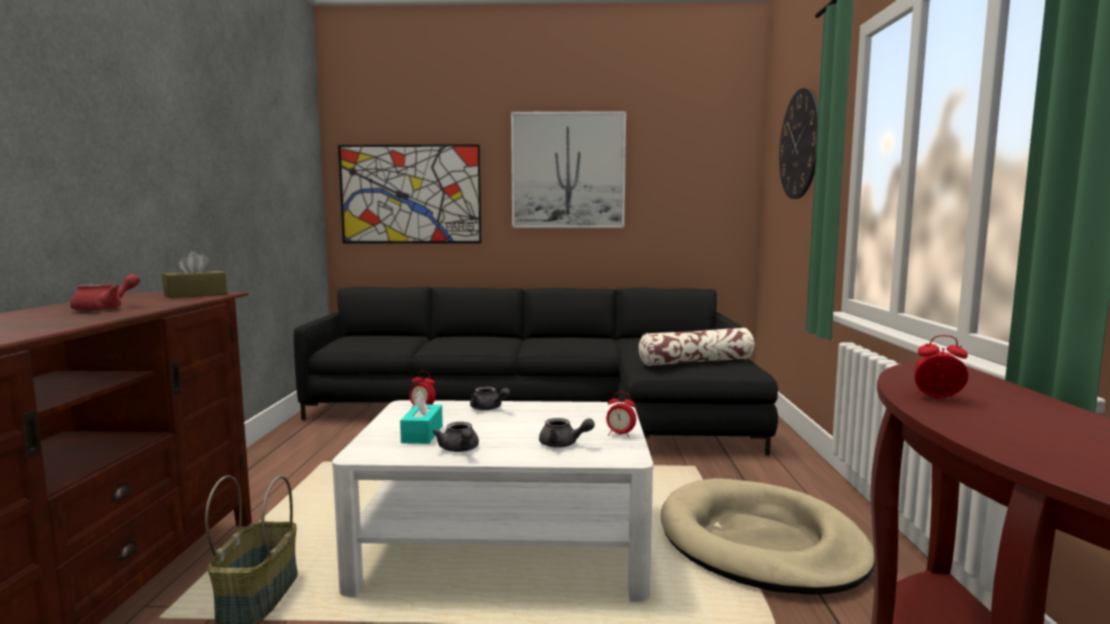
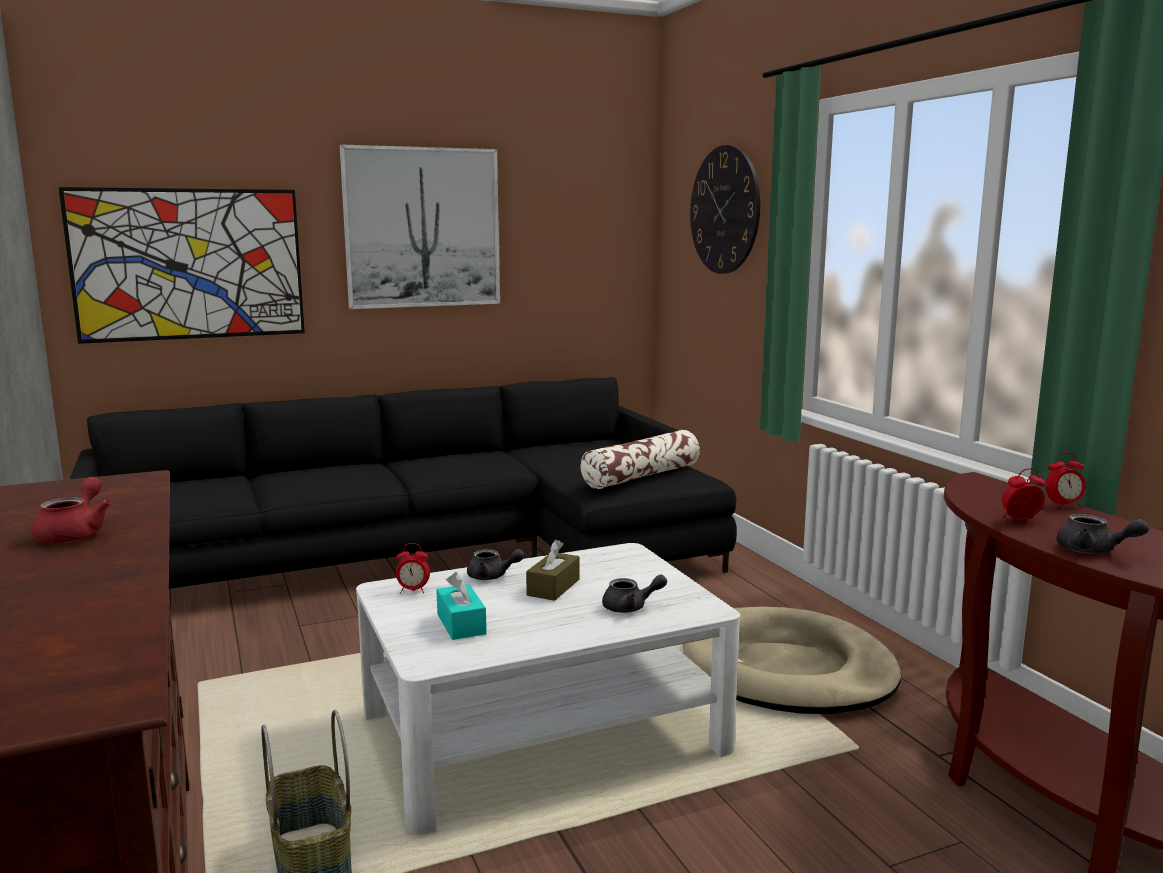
camera: 25 degrees left, 5 degrees up
(195, 295) = (113, 485): brown tissue box -> brown tissue box (553, 587)
(459, 450) = (531, 635): grey teapot -> grey teapot (1093, 551)
(620, 435) = (672, 585): alarm clock -> alarm clock (1063, 505)

